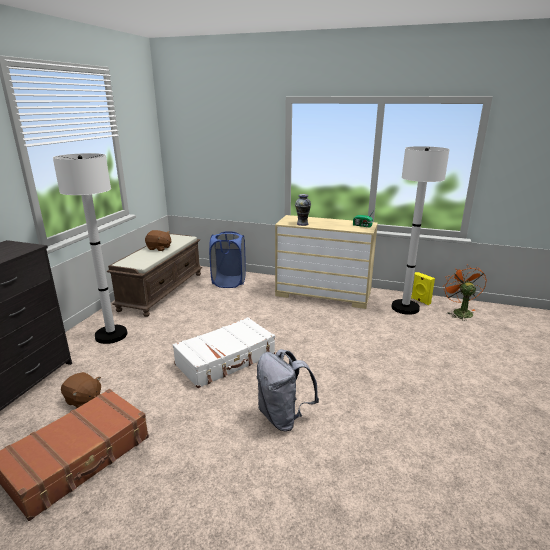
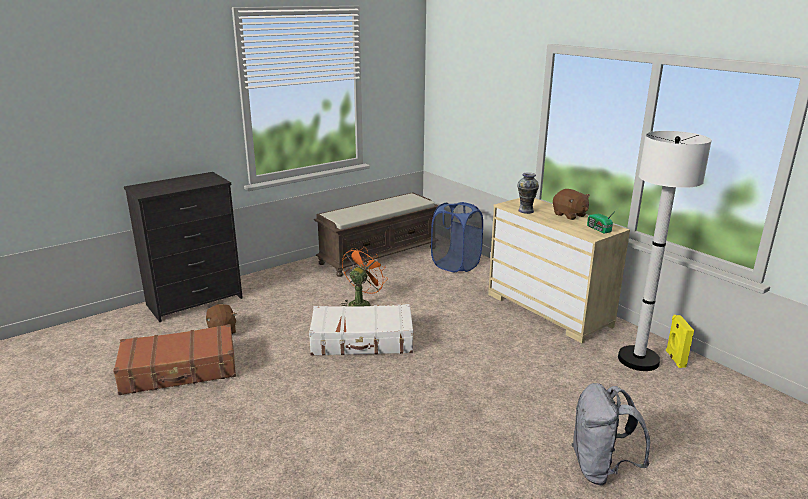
camera: 35 degrees right, 0 degrees up
(111, 335) = (293, 284): white floor lamp -> none
(159, 248) = (381, 206): brown plush toy -> brown plush toy (569, 215)
(283, 417) = (352, 410): grey backpack -> grey backpack (601, 469)
(460, 311) = (718, 391): orange fan -> orange fan (361, 303)

